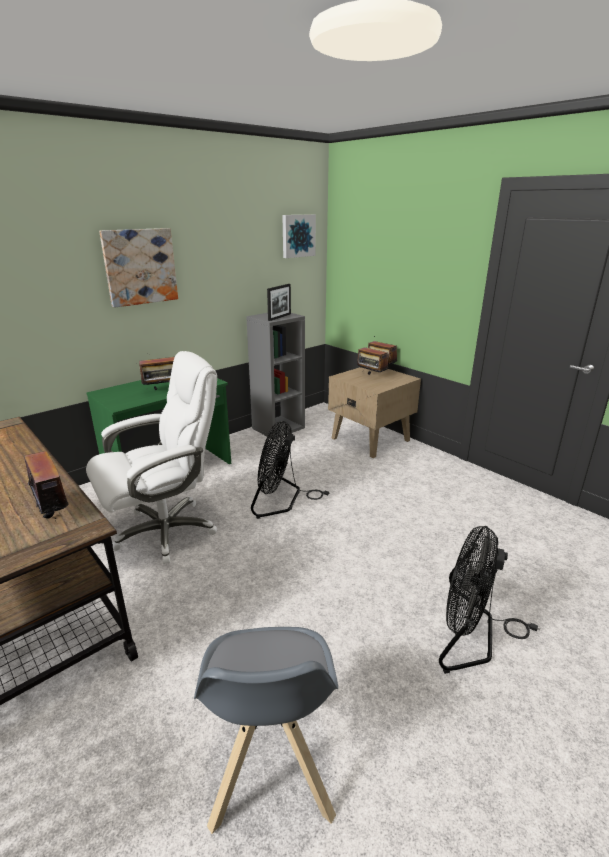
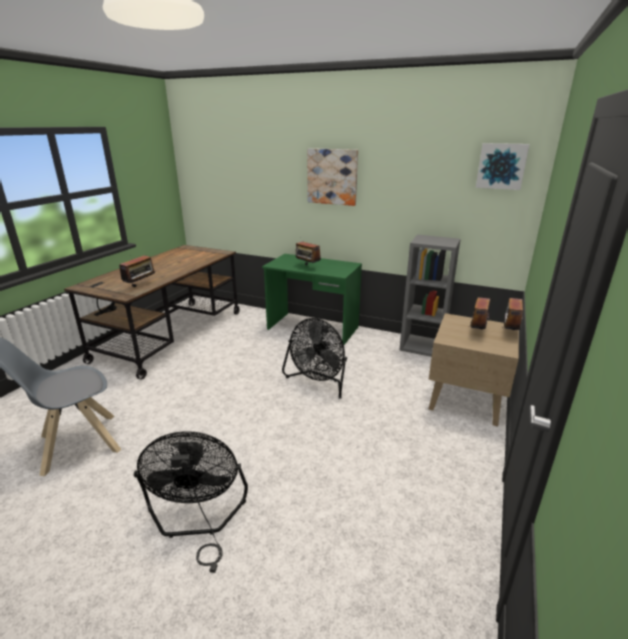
camera: 65 degrees right, 0 degrees up
(163, 532) = (245, 350): white office chair -> none
(279, 317) = (433, 242): picture frame -> none
(284, 497) = (317, 380): black fan -> black fan turned 135 degrees counterclockwise

